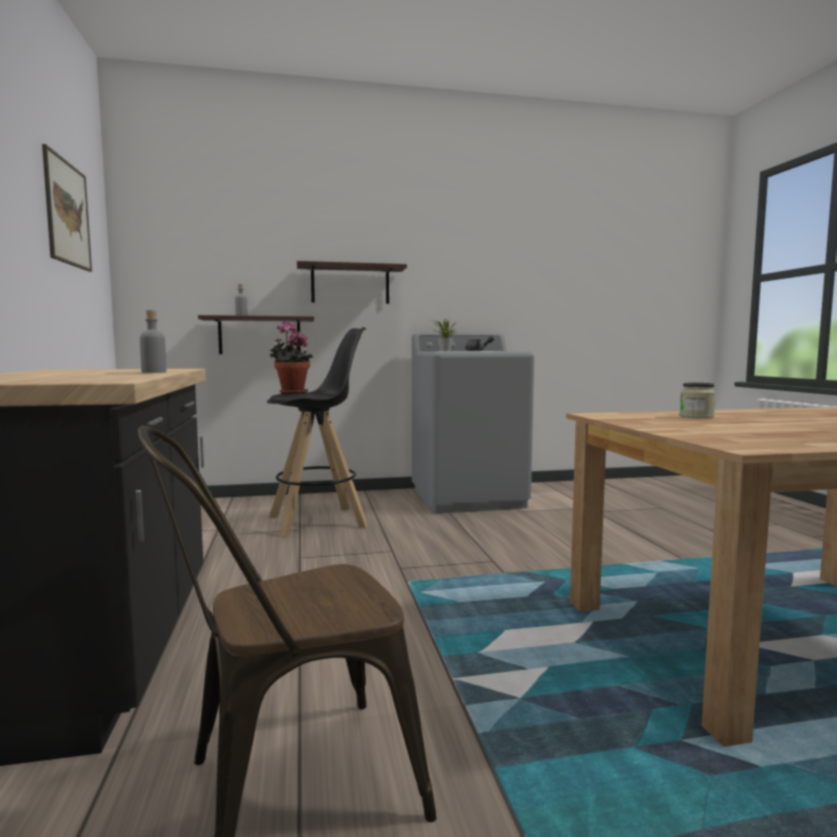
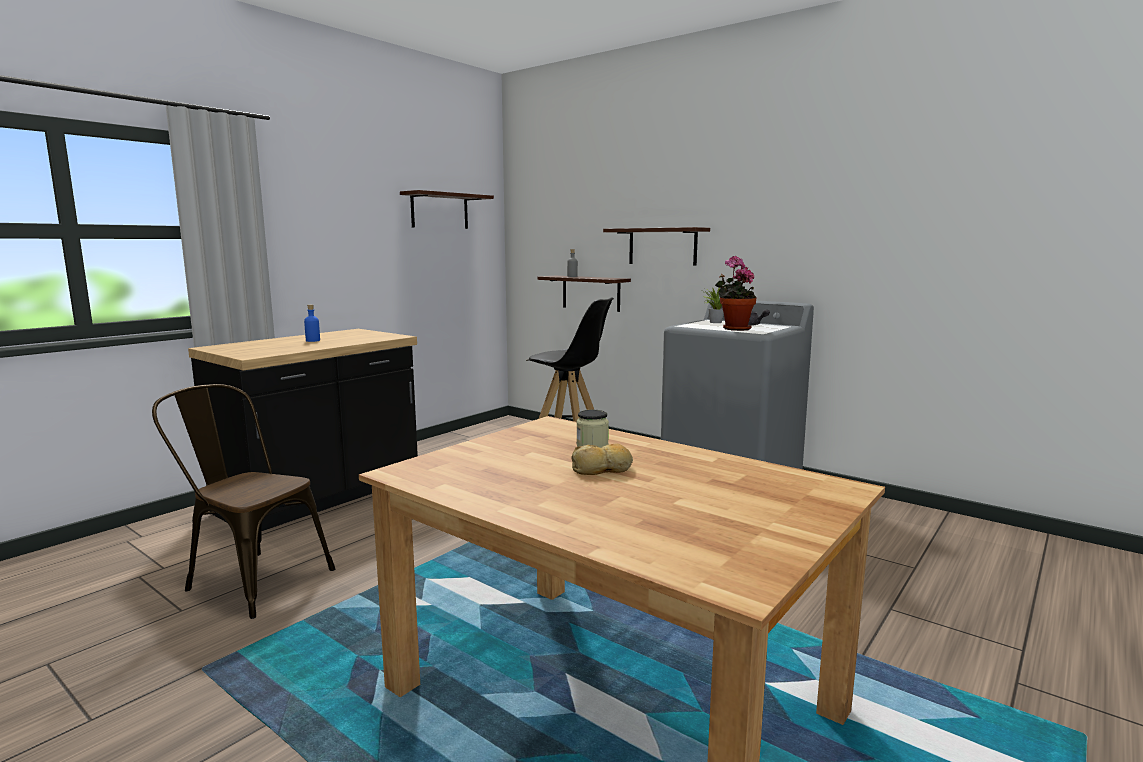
camera: 50 degrees right, 5 degrees up
(67, 213) = (439, 211): picture -> shelf
(79, 373) = (313, 340): none -> blue bottle
(154, 372) = (342, 343): grey bottle -> none
(291, 393) = (549, 352): potted plant -> potted plant (734, 329)
(778, 421) = (602, 469): none -> bread

